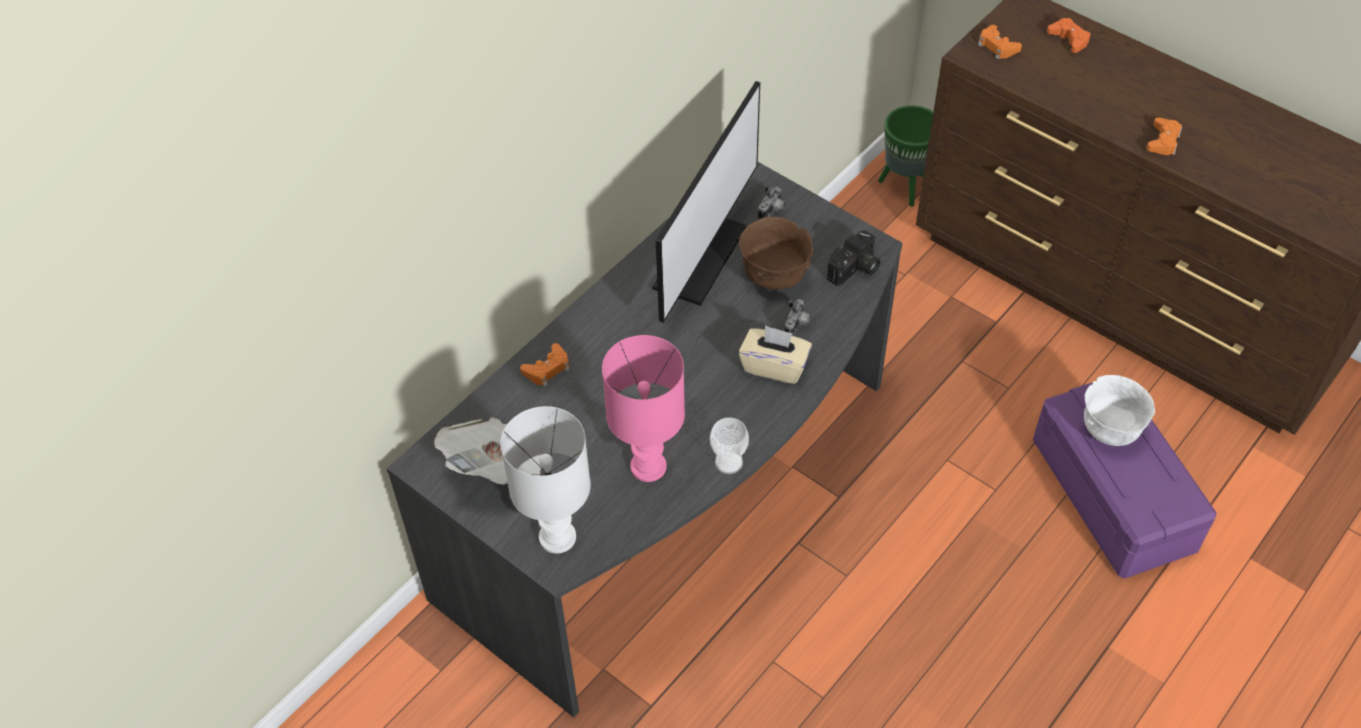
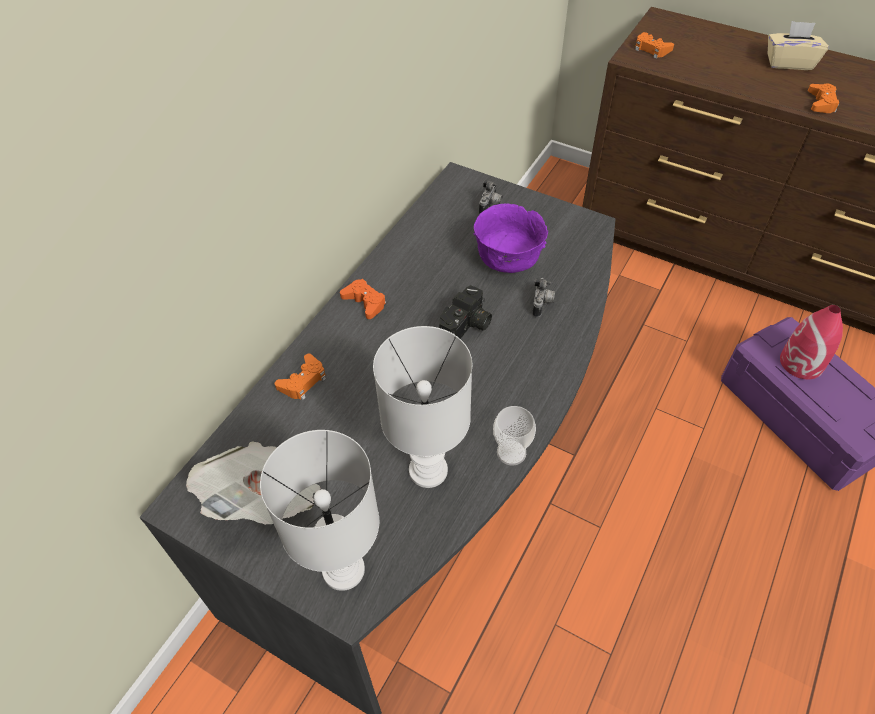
camera: 10 degrees left, 0 degrees up
(648, 468) = (428, 472): pink table lamp -> white table lamp
(699, 258) = (433, 254): monitor -> none
(774, 276) = (507, 262): brown bowl -> purple bowl
(774, 366) = (531, 346): beige tissue box -> beige tissue box (789, 62)
(855, 270) = (580, 246): camera -> camera (467, 327)
(904, 187) = (559, 198): green planter -> none
(1069, 39) = (708, 38): orange game controller -> orange game controller (365, 302)
(1109, 430) = (801, 363): white bowl -> red vase

